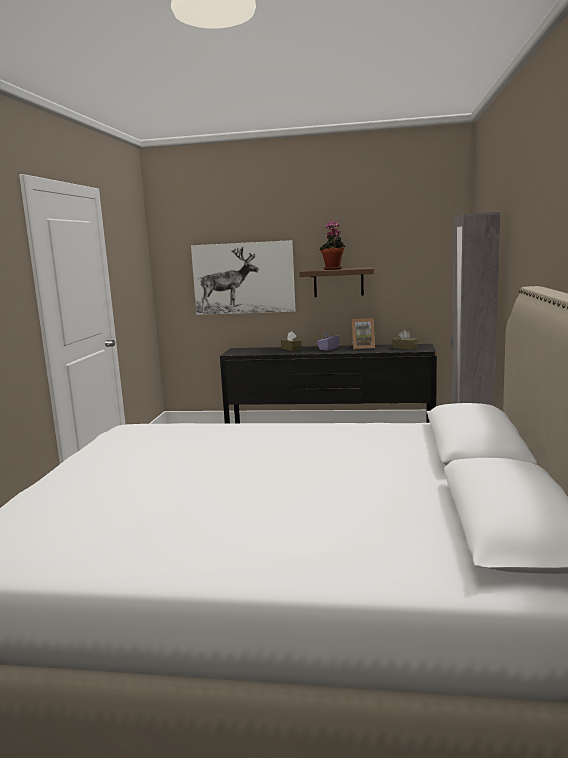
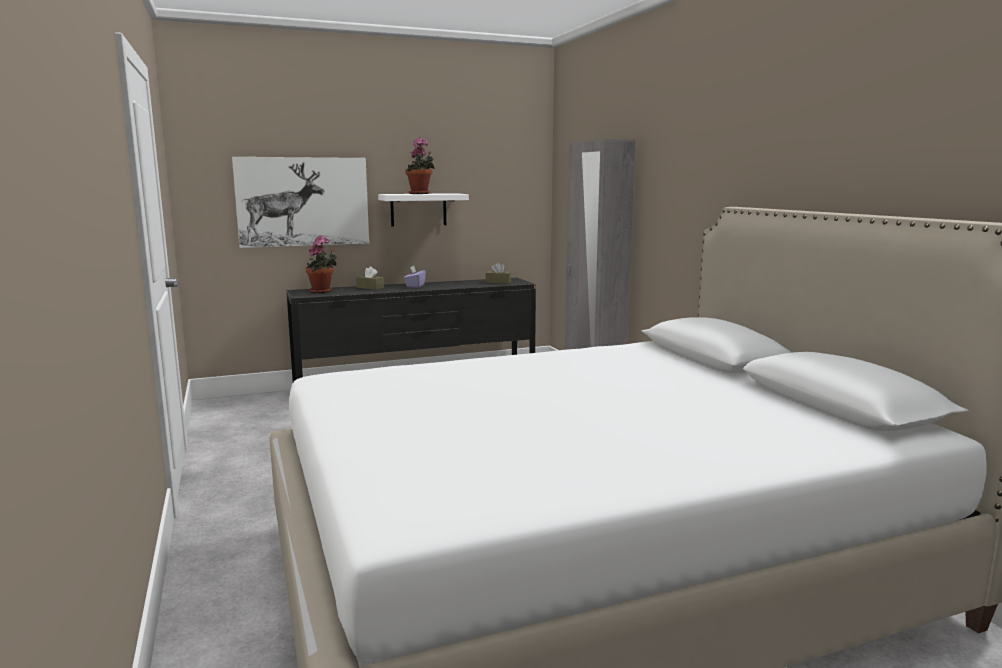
camera: 30 degrees left, 0 degrees up
(251, 351) = (322, 291): none -> potted plant
(338, 282) = (418, 209): brown shelf -> white shelf
(363, 347) = (452, 283): picture frame -> none

